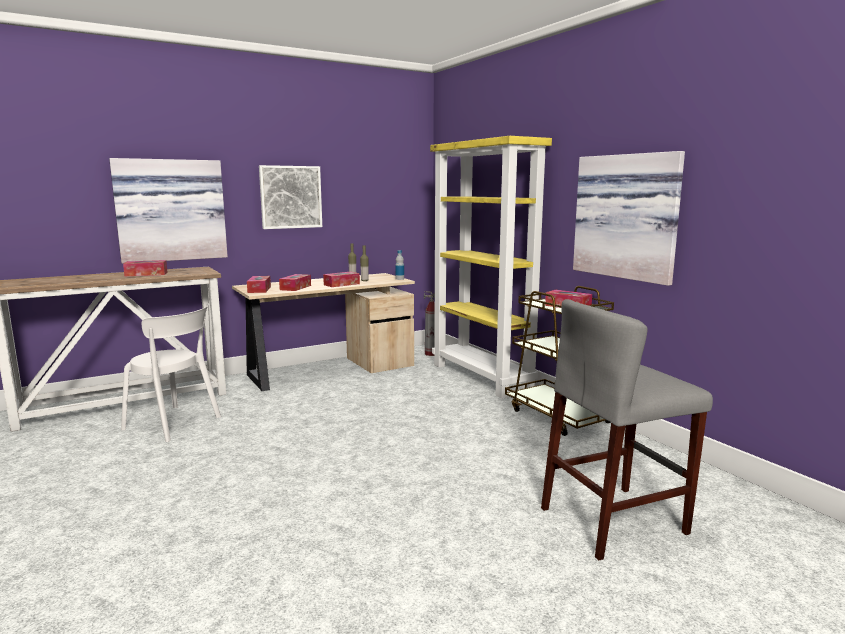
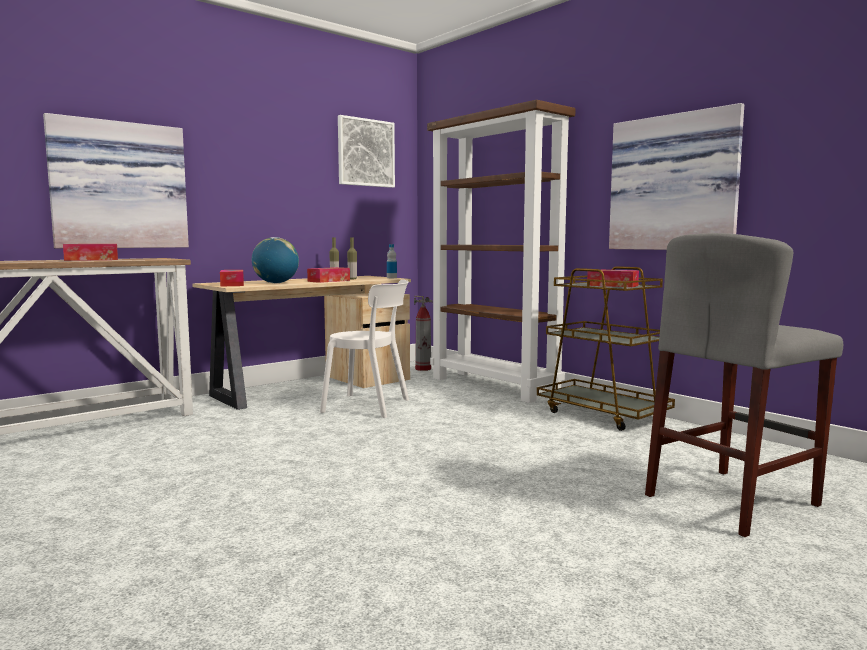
camera: 10 degrees left, 5 degrees down
(175, 423) = (139, 445): white chair -> white chair (370, 406)
(290, 197) = (263, 180): picture -> picture (366, 152)
(295, 287) = (276, 283): tissue box -> globe
(482, 377) = (495, 386): yellow bookcase -> brown bookcase

